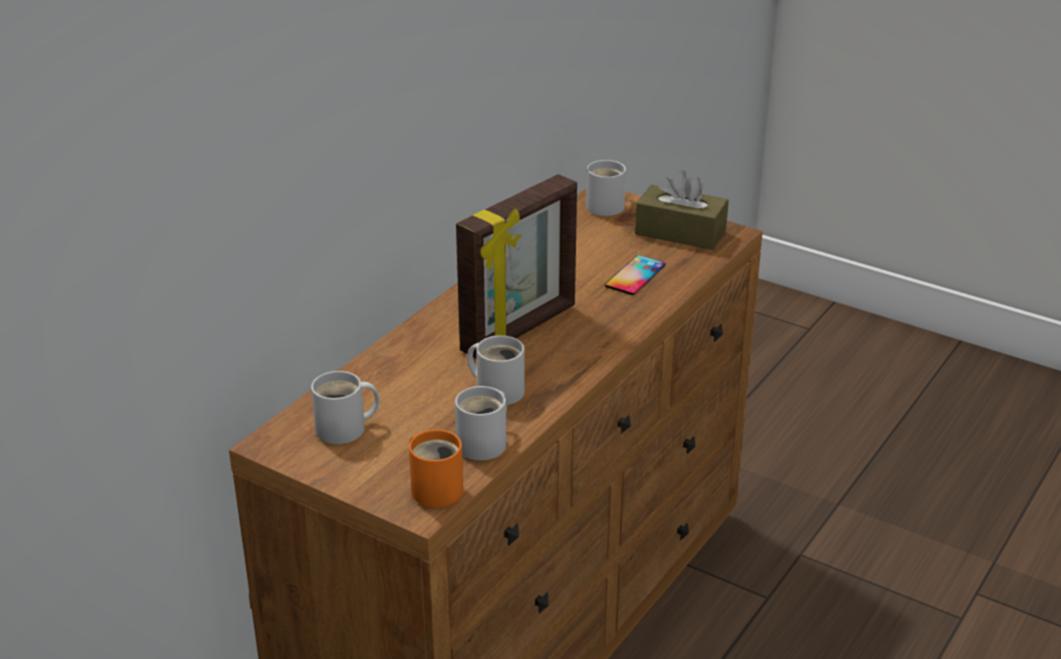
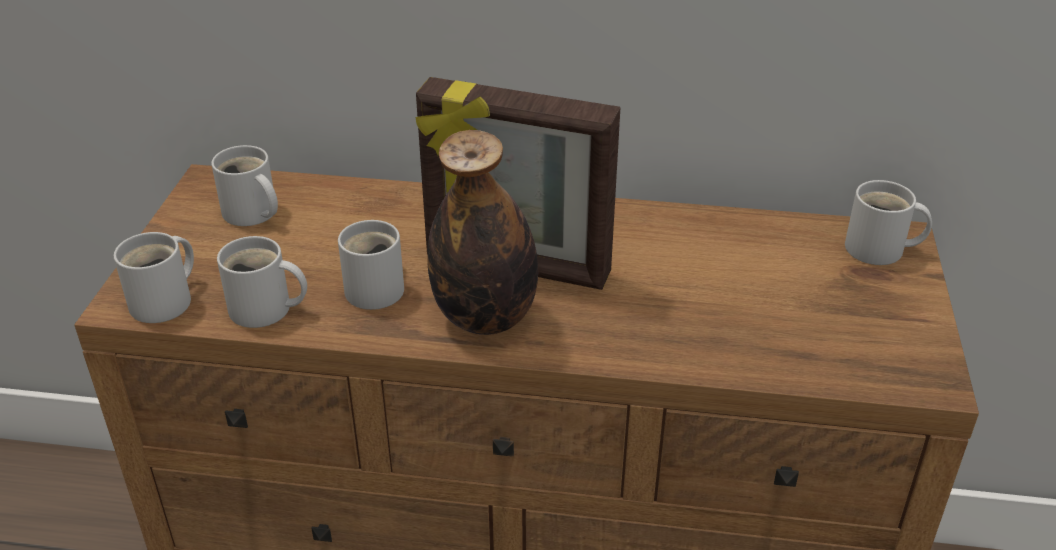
camera: 65 degrees right, 5 degrees up
(435, 487) = (166, 301): orange mug -> white mug
(567, 355) = (485, 318): none -> bottle
(635, 275) = (723, 321): phone -> none
(680, 232) = (879, 331): brown tissue box -> none

